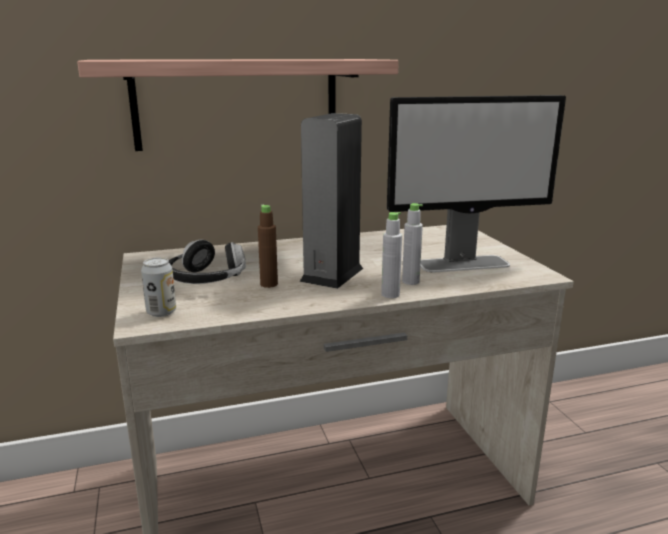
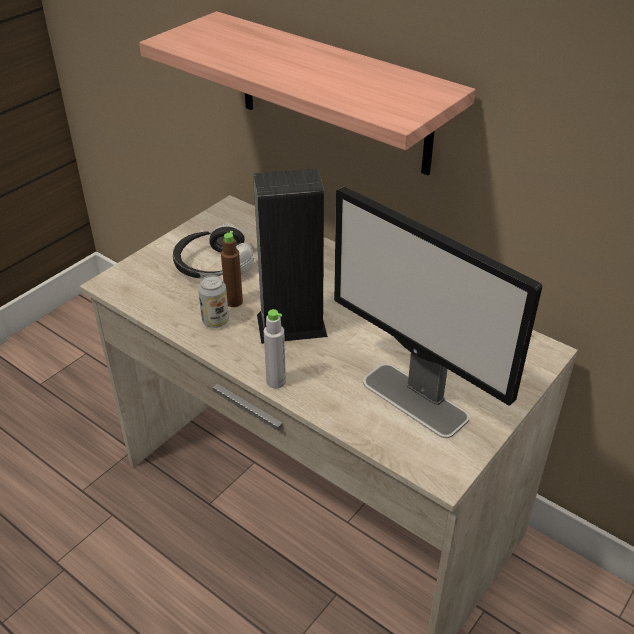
camera: 55 degrees right, 20 degrees up
(161, 312) = (134, 281): can -> can (215, 321)
(410, 281) = (322, 381): grey bottle -> none

